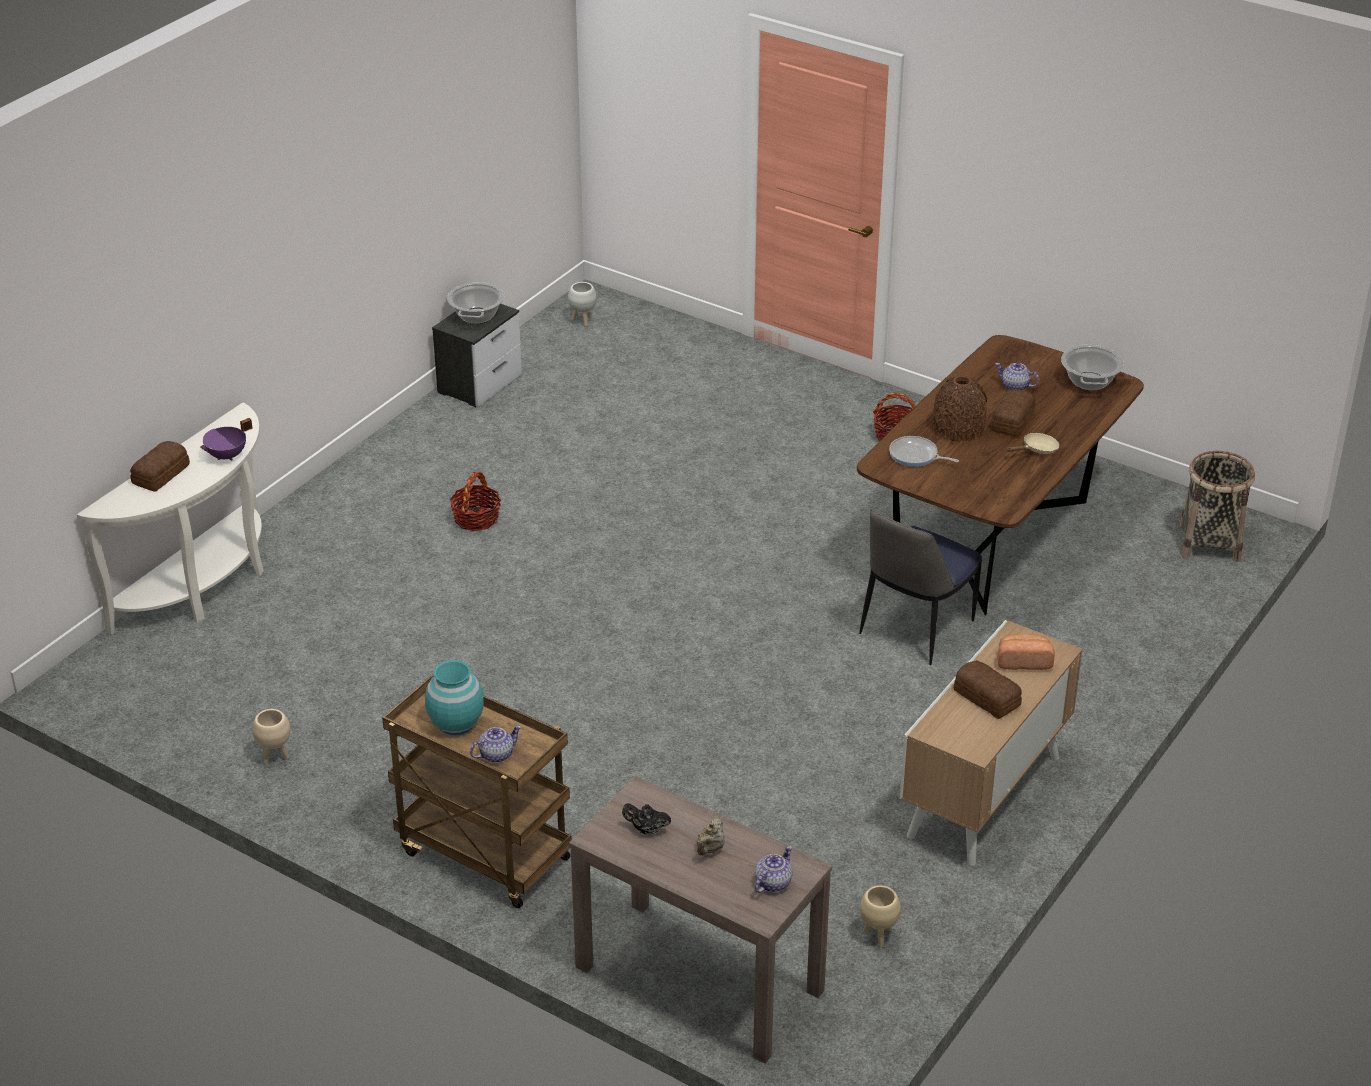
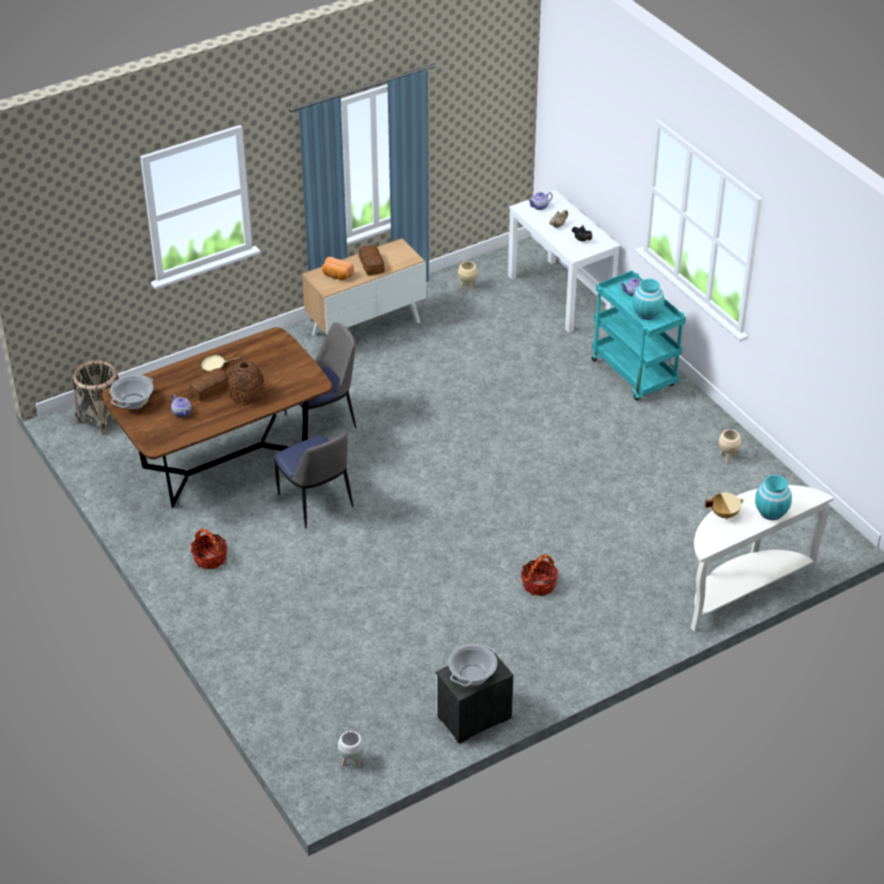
camera: 155 degrees left, 5 degrees up
(162, 474) = (771, 512): bread -> turquoise vase
(227, 456) = (724, 514): purple cooking pot -> beige cooking pot
(481, 855) = (635, 374): brown cart -> turquoise cart
(698, 979) = (560, 295): brown console table -> white console table
(826, 527) = (316, 503): none -> chair
(916, 456) = (290, 383): frying pan -> none

